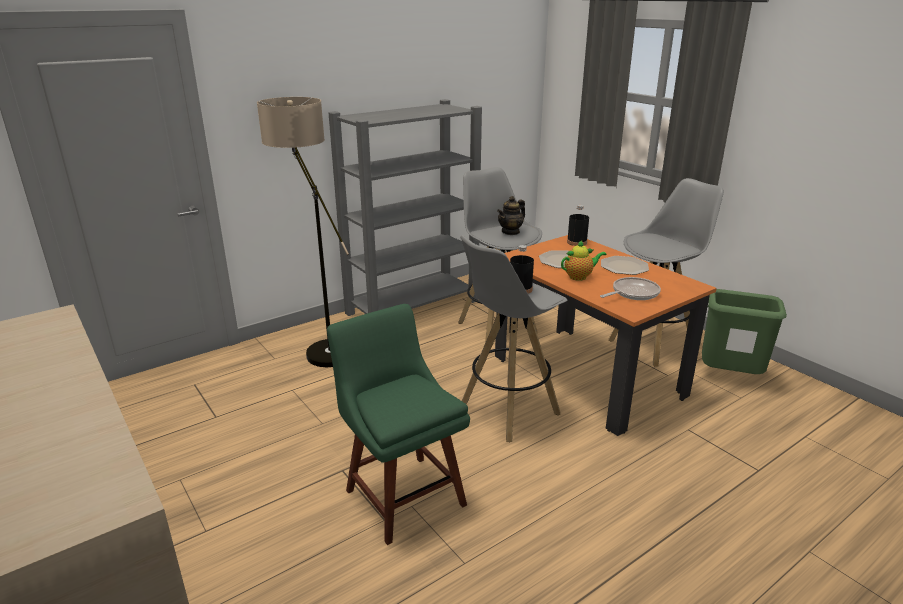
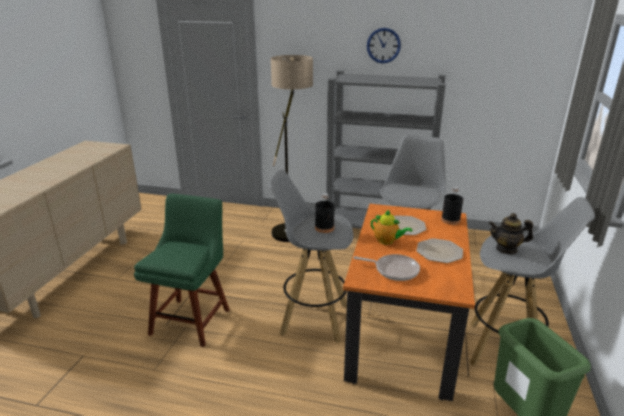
camera: 50 degrees right, 0 degrees up
(376, 72) = (383, 45): none -> wall clock
(510, 232) = (415, 193): teapot -> teapot (506, 249)

